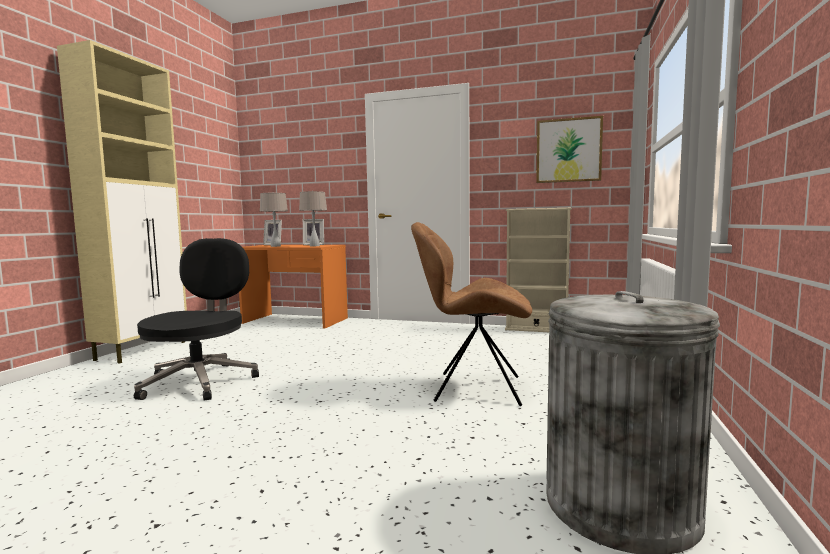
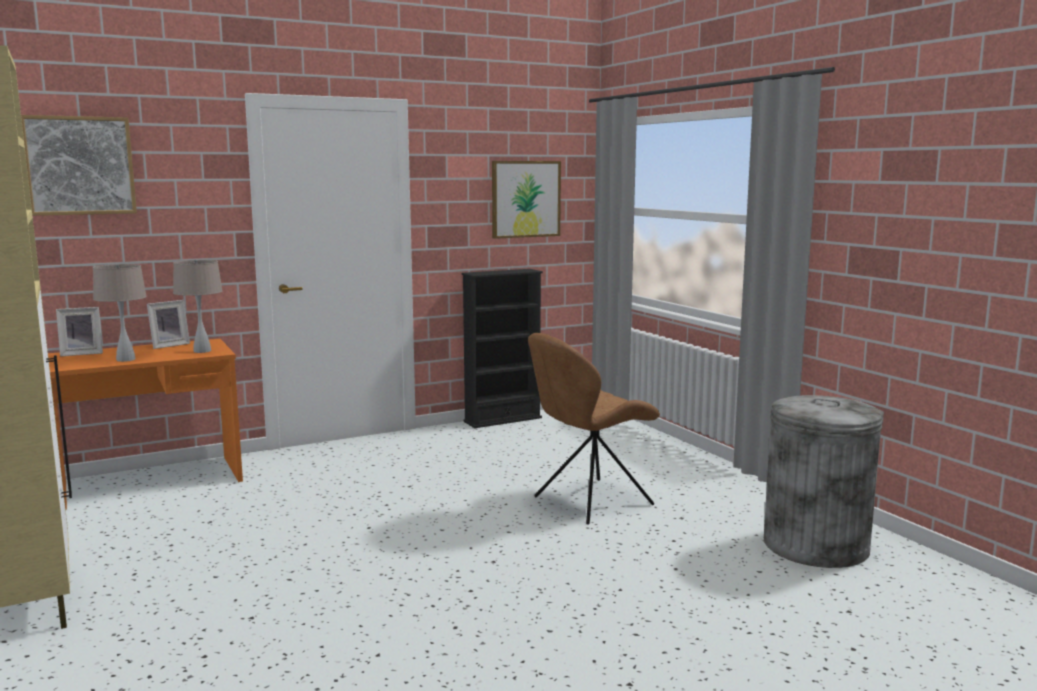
camera: 45 degrees left, 5 degrees up
(201, 381) = (296, 596): black office chair -> none
(284, 145) = (80, 165): none -> picture
(536, 329) = (502, 420): beige bookcase -> black bookcase

